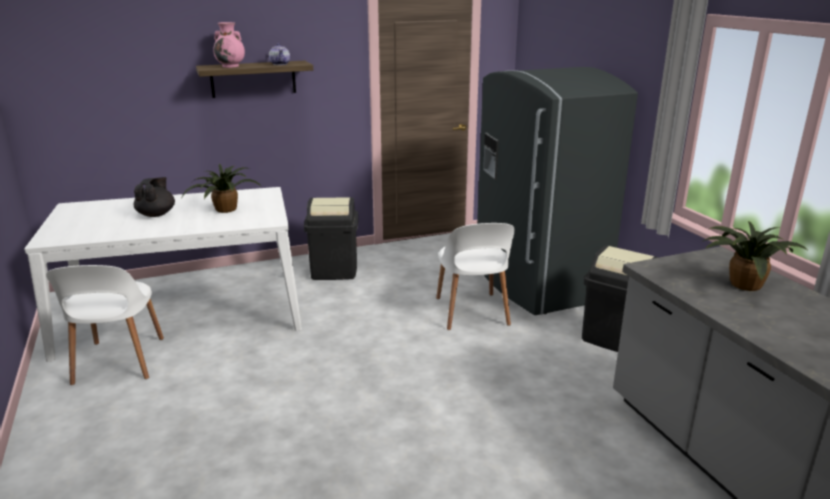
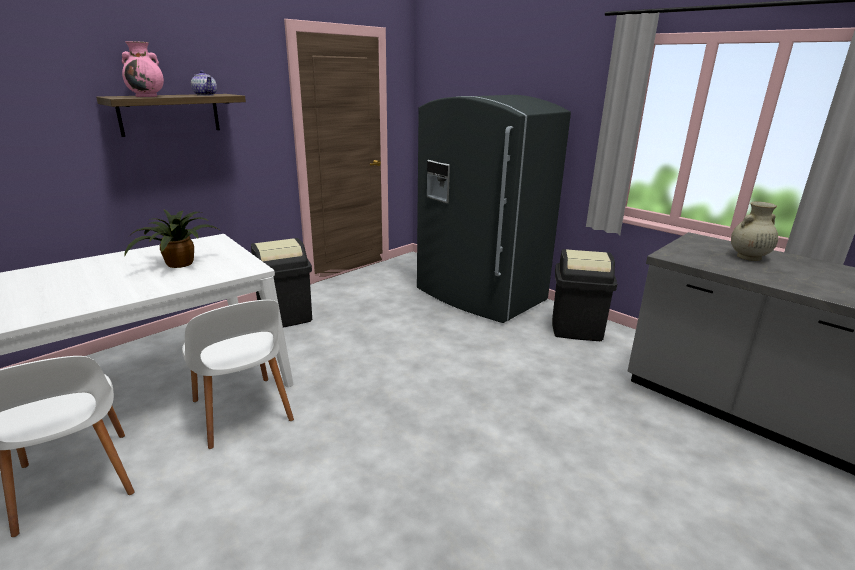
camera: 25 degrees left, 0 degrees up
(156, 214) = (87, 281): black teapot -> none
(472, 312) = (447, 331): white chair -> white chair (242, 412)
(743, 283) = (748, 257): potted plant -> beige vase

